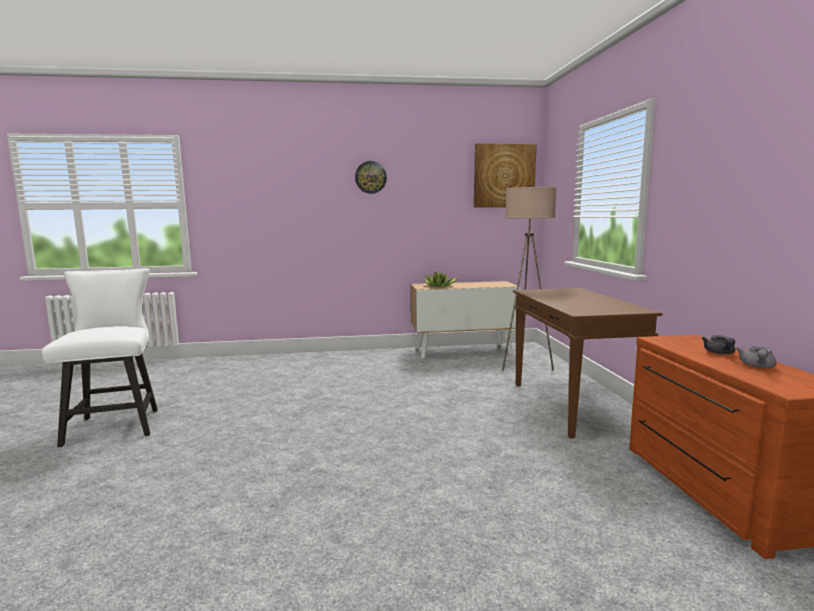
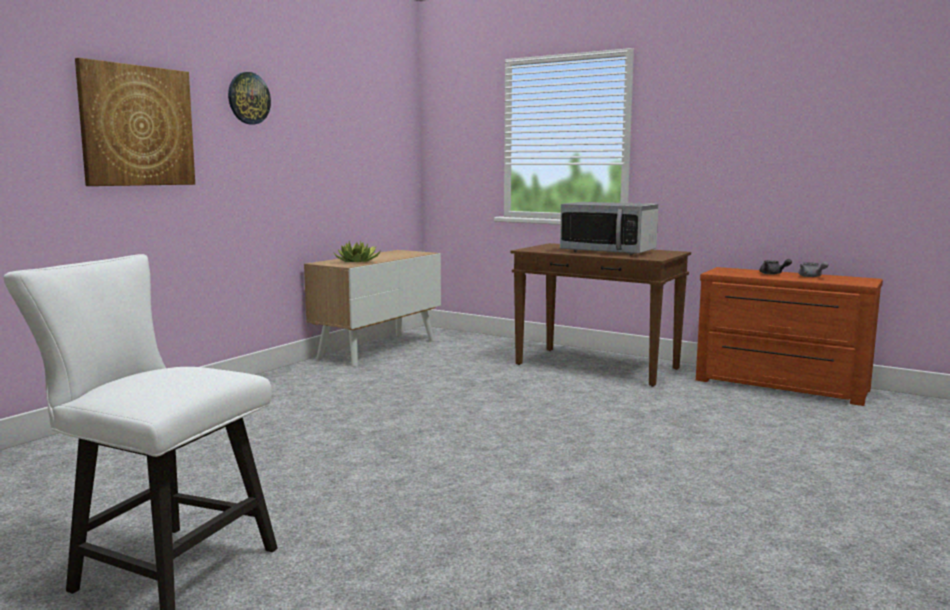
camera: 50 degrees left, 0 degrees up
(504, 176) = (389, 110): picture -> picture (137, 126)
(525, 366) = (476, 348): beige floor lamp -> none
(578, 301) = (608, 251): none -> microwave

